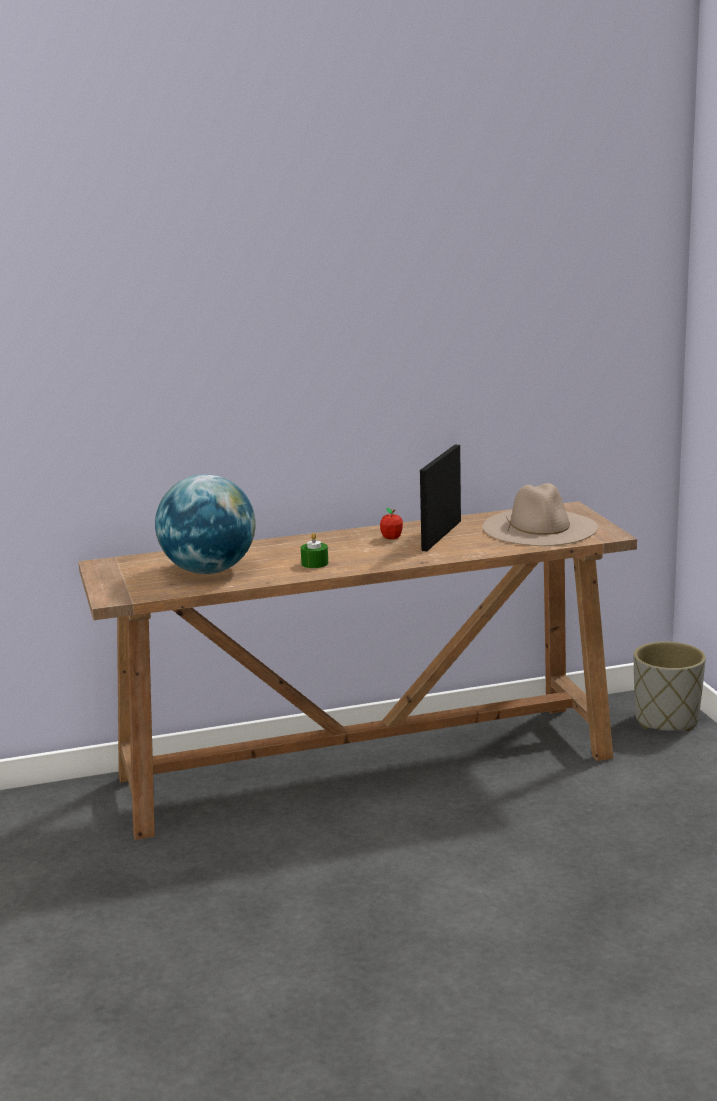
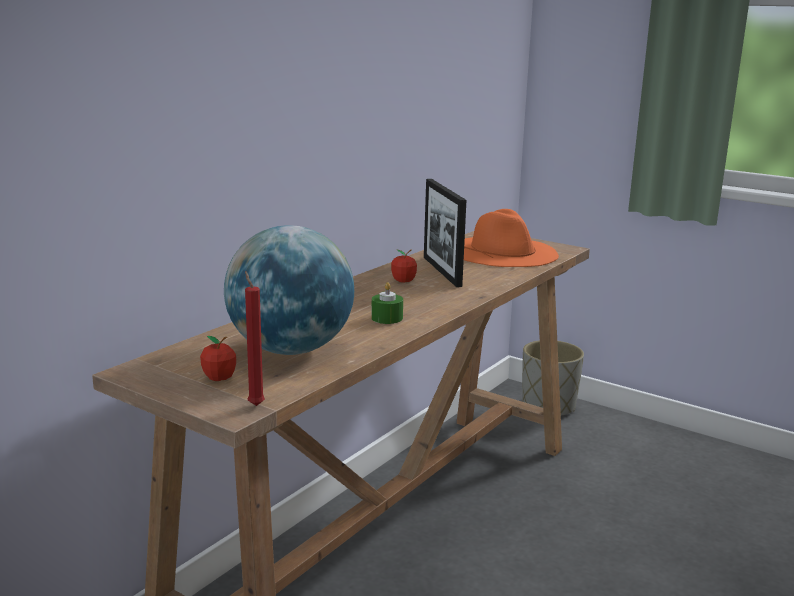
camera: 40 degrees left, 0 degrees up
(127, 597) = (255, 404): none -> red candle
(137, 578) = (219, 378): none -> apple
(540, 527) = (502, 251): beige hat -> orange hat

